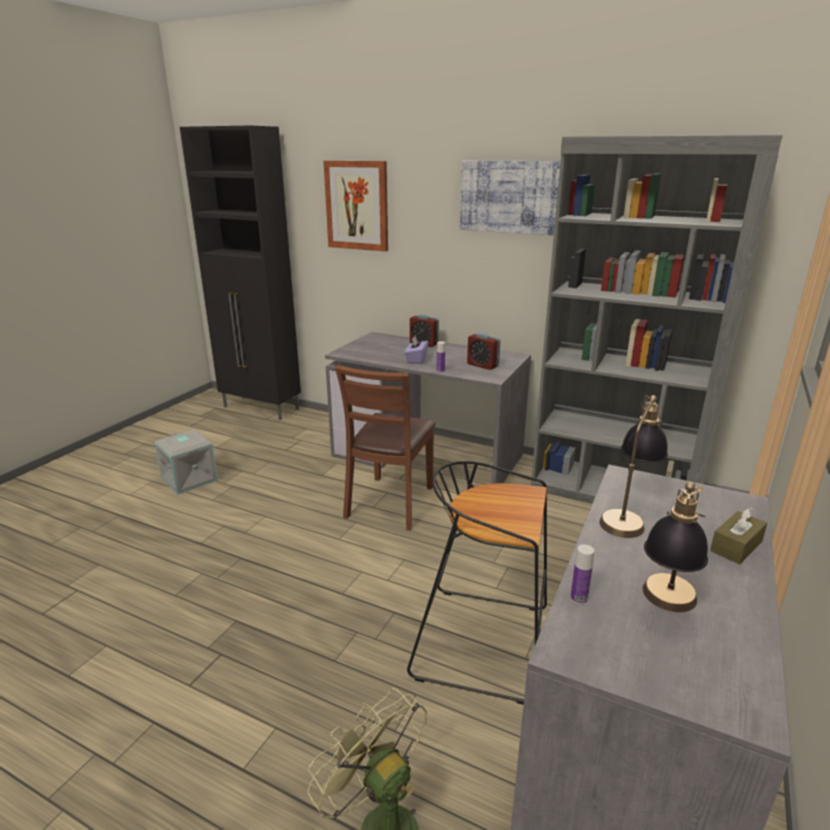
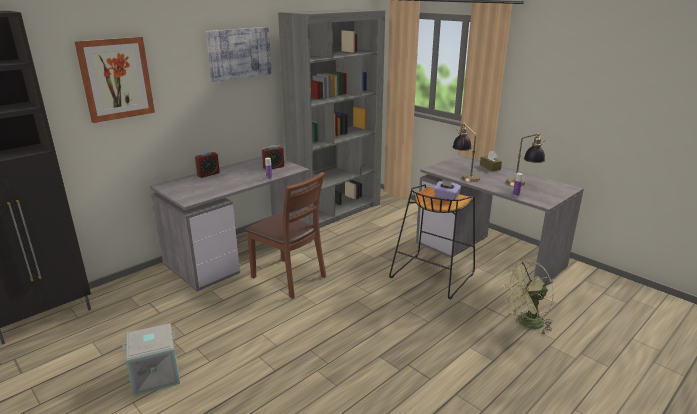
camera: 70 degrees left, 0 degrees up
(416, 360) = (239, 181): purple tissue box -> purple tissue box (446, 197)

